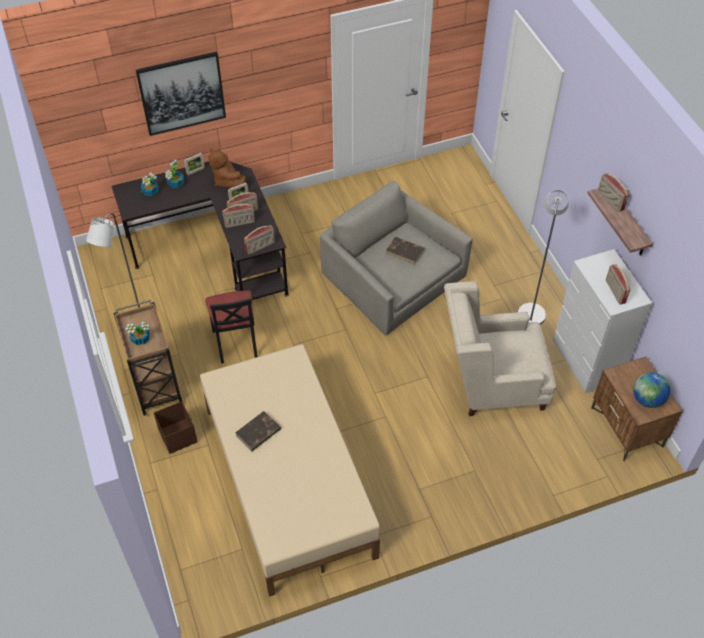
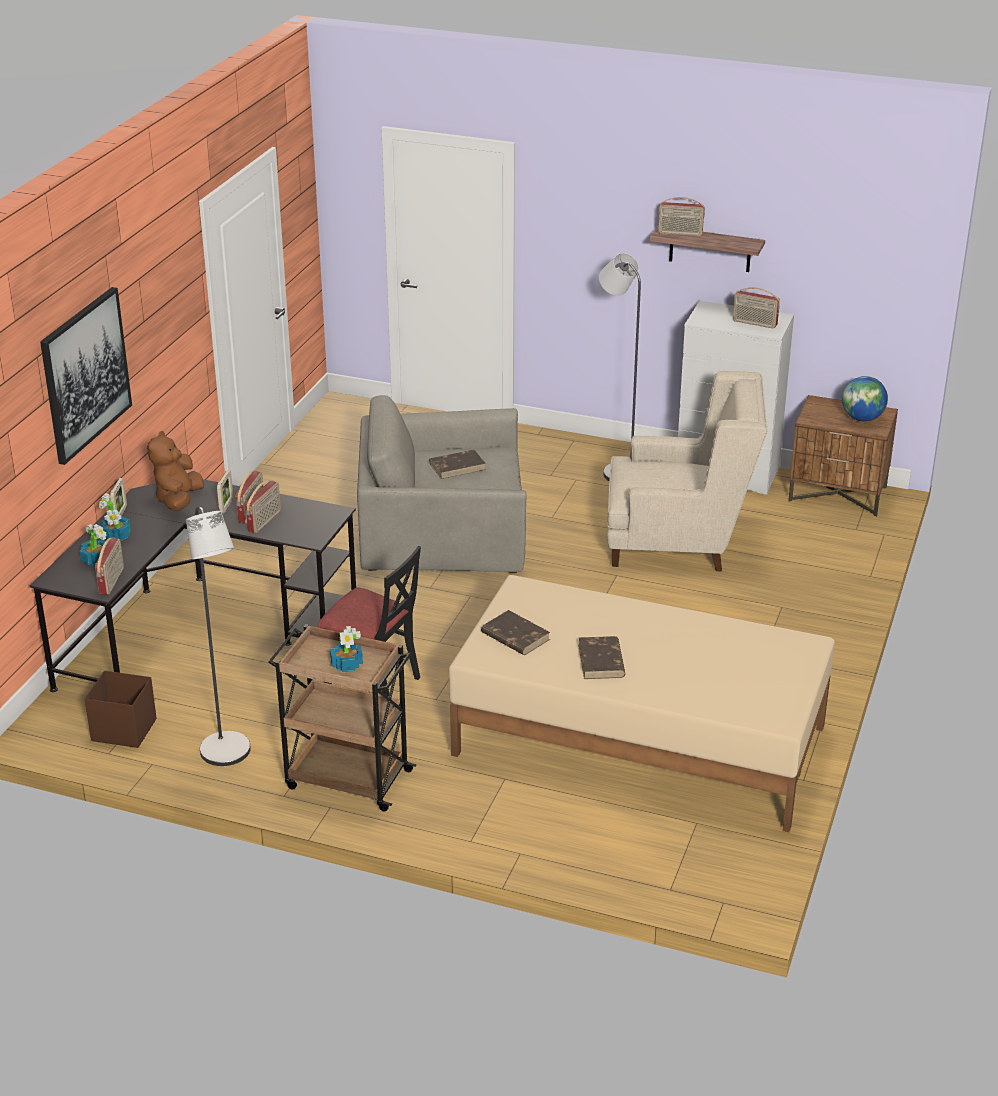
camera: 50 degrees left, 20 degrees down
(178, 435) = (457, 797): brown storage box -> brown storage box (123, 730)
(227, 181) = (178, 500): brown plush toy -> brown plush toy turned 90 degrees clockwise
(247, 383) = (515, 636): none -> brown book
(260, 247) = (328, 524): radio -> radio (112, 581)
(490, 383) = (680, 541): beige armchair -> beige armchair turned 120 degrees counterclockwise

